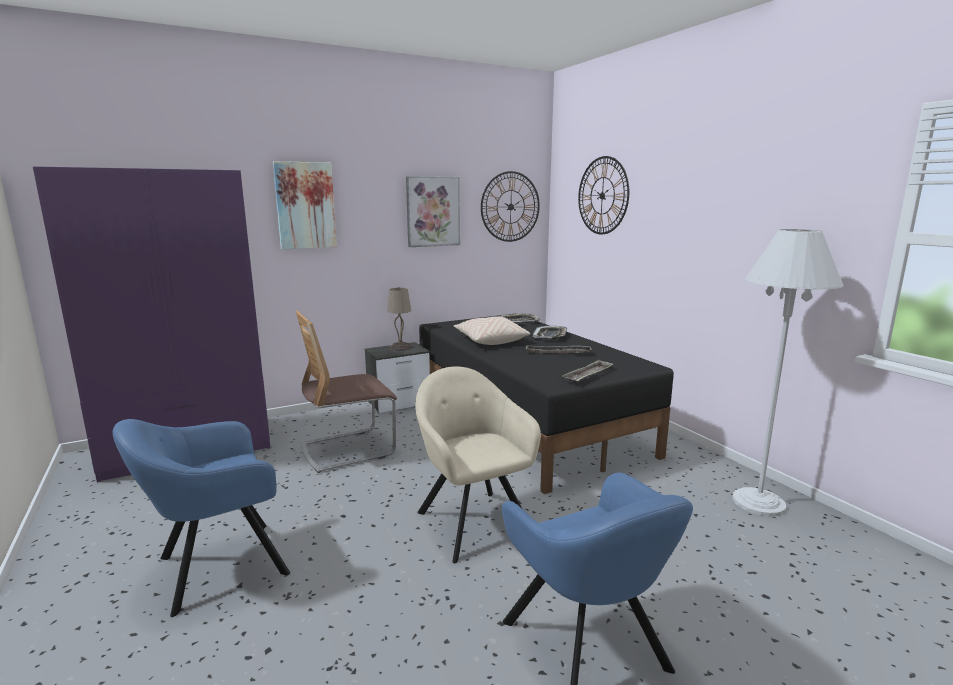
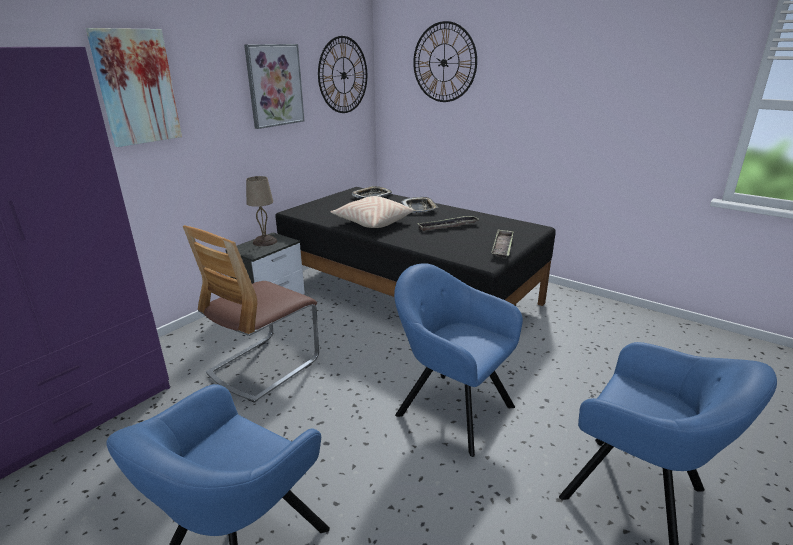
camera: 25 degrees left, 10 degrees up
(472, 521) = (451, 408): beige armchair -> blue armchair
(758, 502) = (635, 326): white floor lamp -> none

